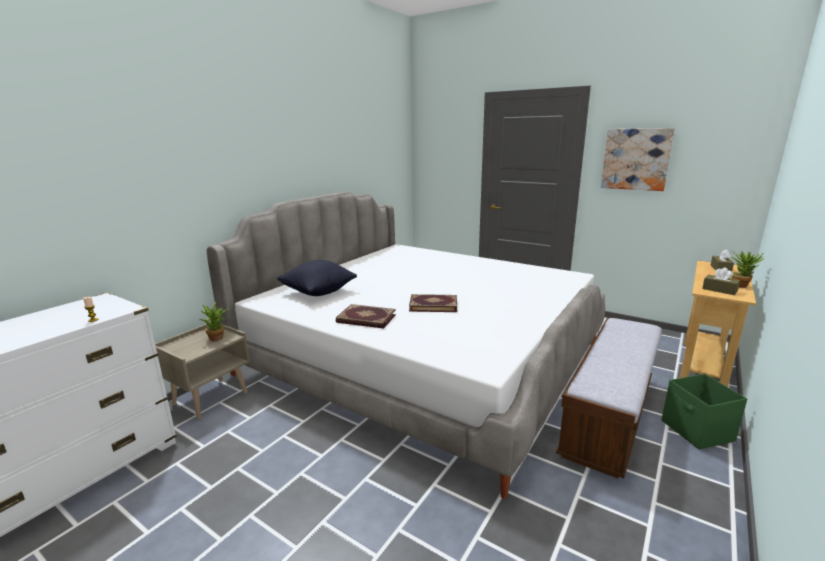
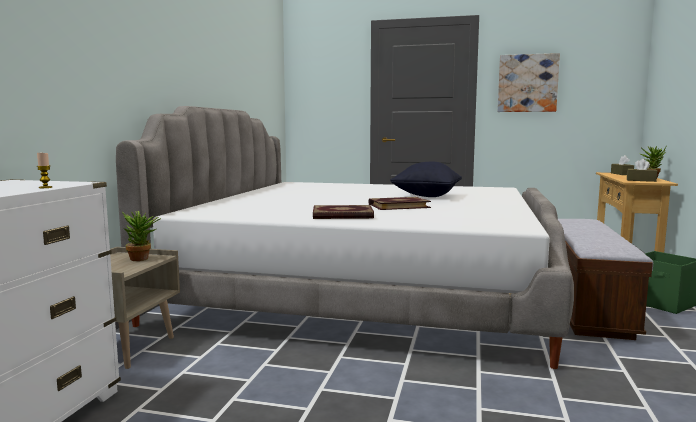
camera: 20 degrees left, 10 degrees down
(318, 292) = (252, 206): black pillow -> black pillow (426, 196)

